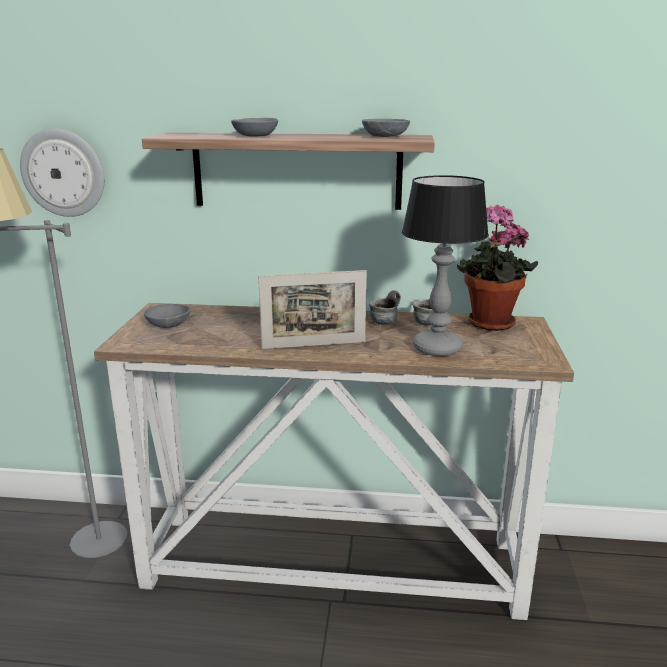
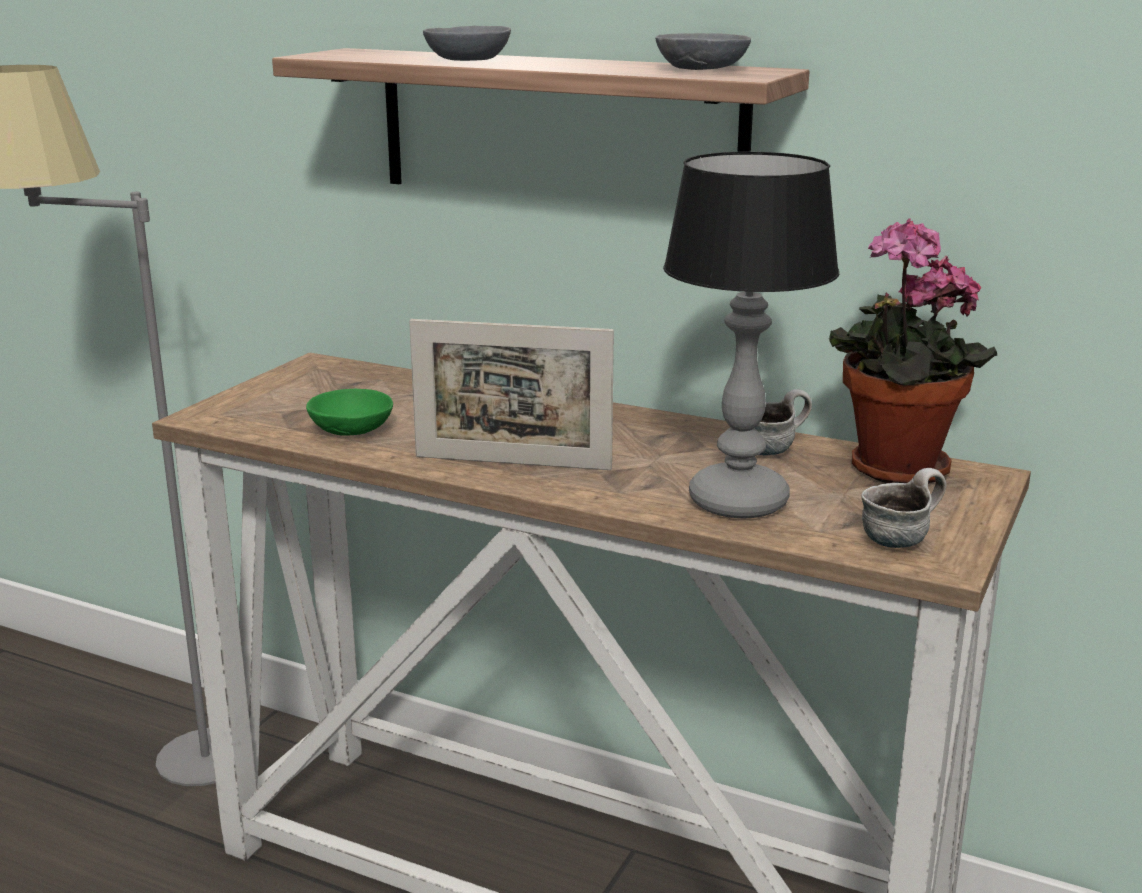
camera: 20 degrees right, 0 degrees up
(63, 173) = (193, 113): wall clock -> none
(169, 323) = (307, 392): grey bowl -> none
(214, 339) = (354, 428): none -> green bowl
(385, 321) = (687, 437): mug -> mug (899, 539)

